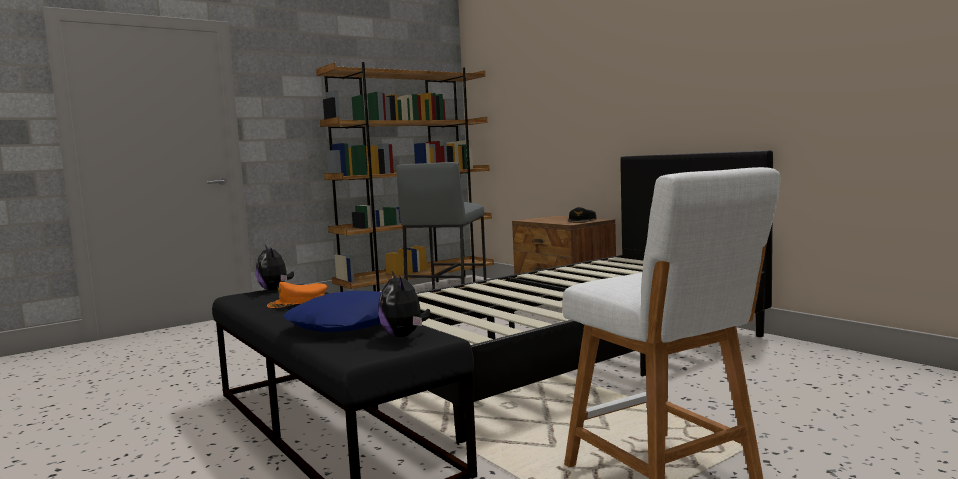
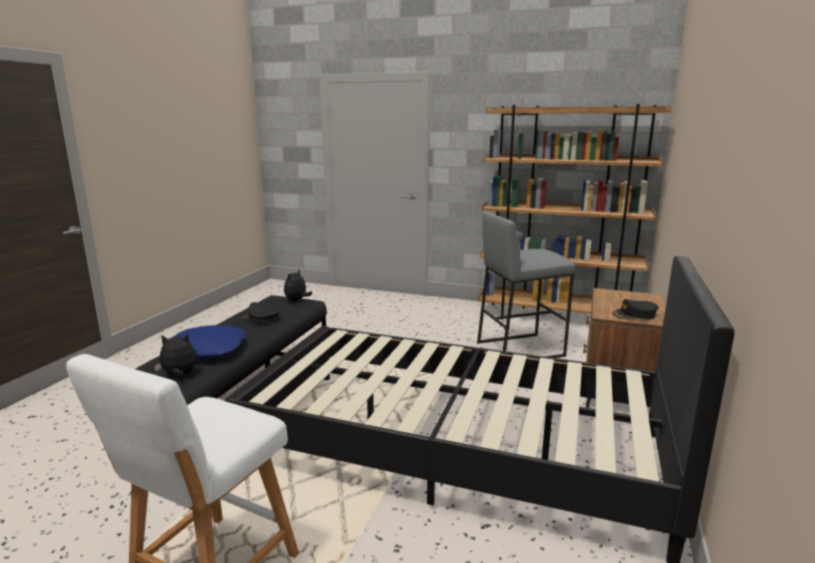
camera: 55 degrees right, 10 degrees up
(298, 302) = (261, 318): orange cap -> black cap
(404, 335) = (179, 375): plush toy -> plush toy turned 45 degrees clockwise

